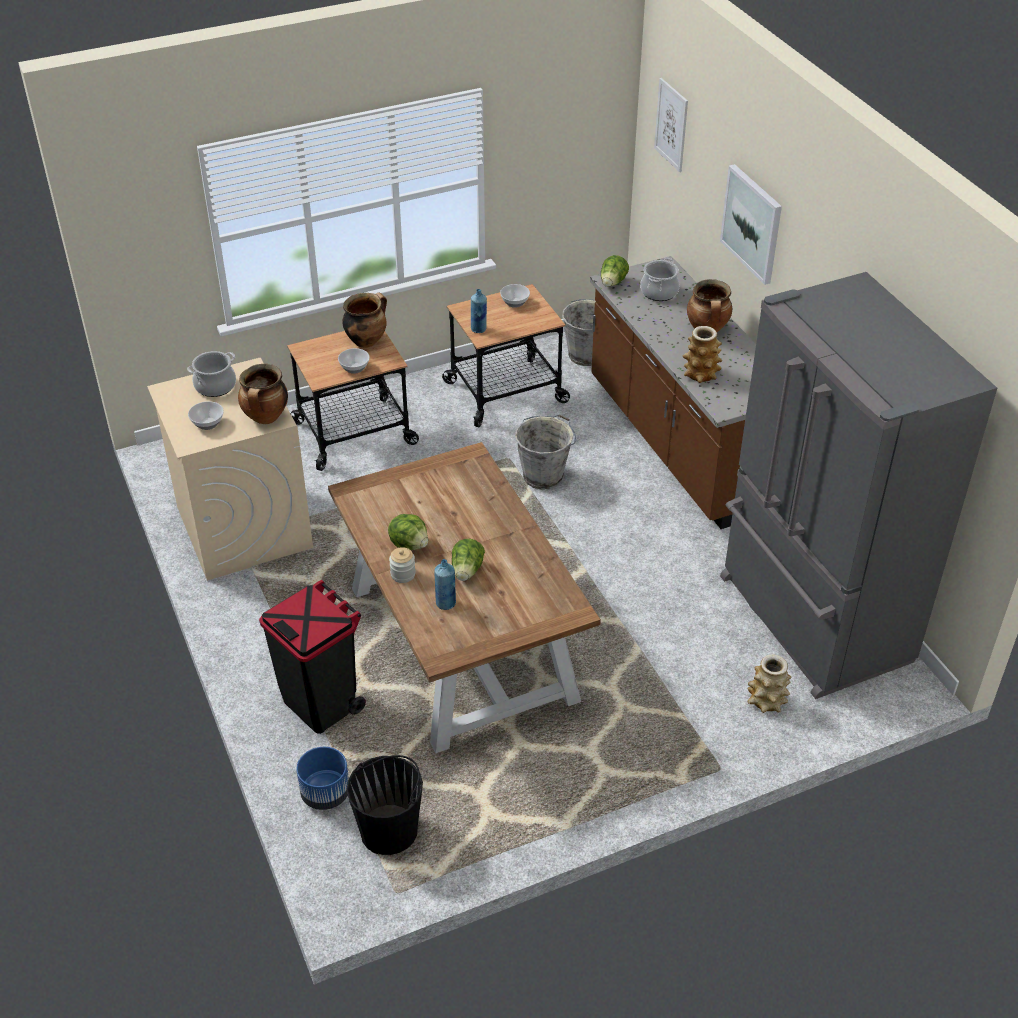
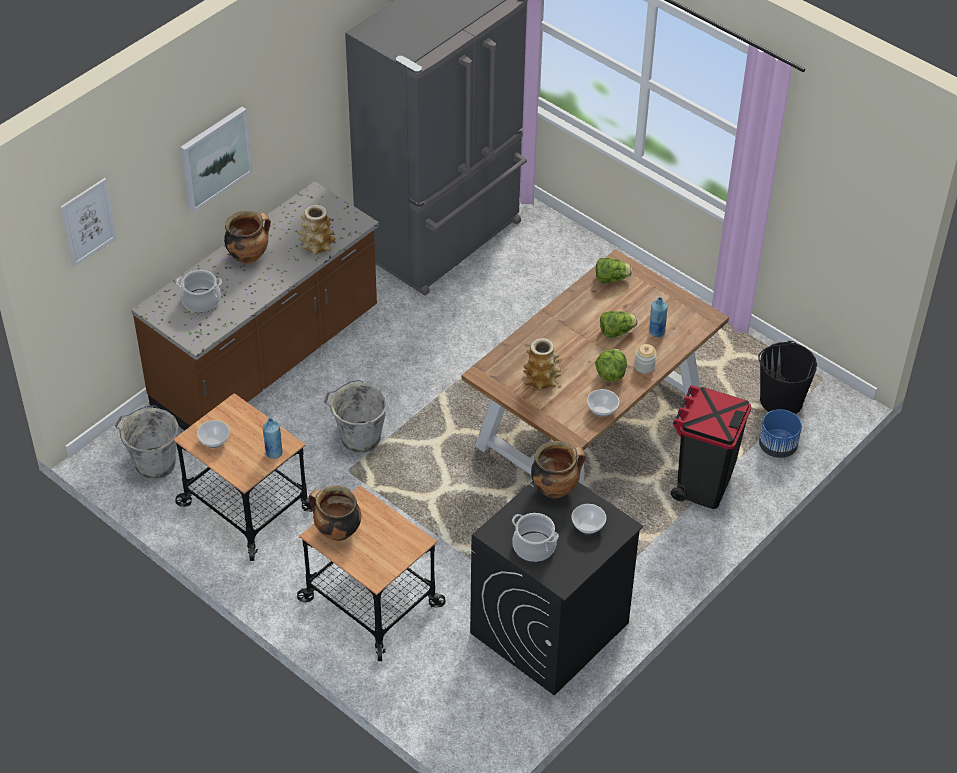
camera: 115 degrees left, 5 degrees up
(243, 527) = (549, 629): beige washing machine -> black washing machine
(355, 368) = (386, 522): bowl -> bowl (602, 409)
(612, 283) = (200, 336): lettuce -> lettuce (611, 279)
(766, 701) = (538, 245): vase -> vase (541, 380)

